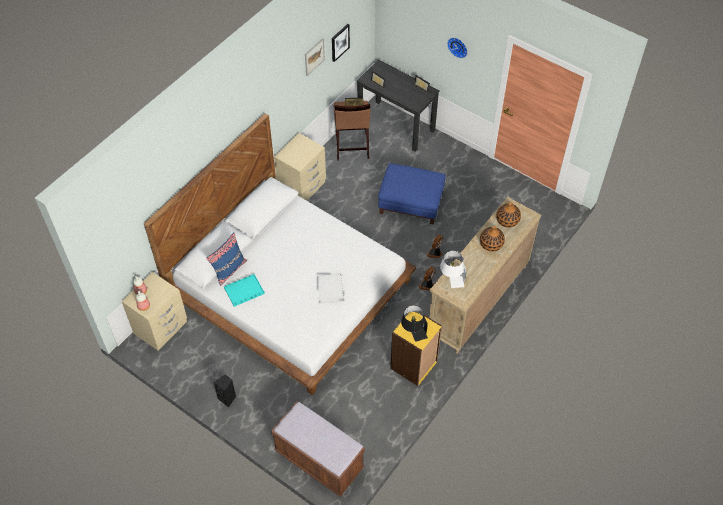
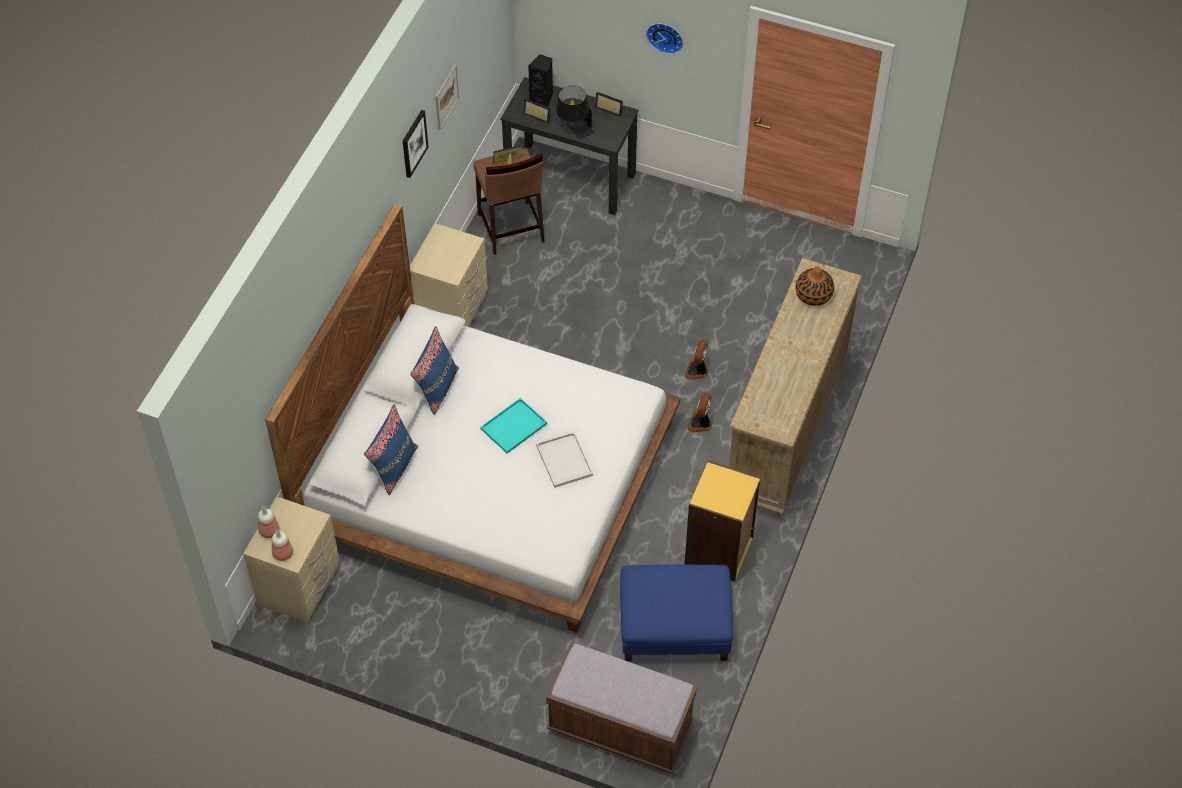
camera: 15 degrees left, 0 degrees up
(227, 398) = (446, 670): black speaker -> black speaker (542, 98)
(243, 291) = (429, 495): turquoise tray -> turquoise tray (513, 427)
(270, 229) = (437, 388): none -> blue pillow
(340, 42) = (474, 64): picture -> picture (414, 143)
(411, 202) = (634, 298): blue ottoman -> blue ottoman (675, 626)
(413, 333) = (721, 498): black table lamp -> black table lamp (574, 130)
(452, 279) = (758, 403): white table lamp -> none
(491, 244) = (800, 336): vase -> none

